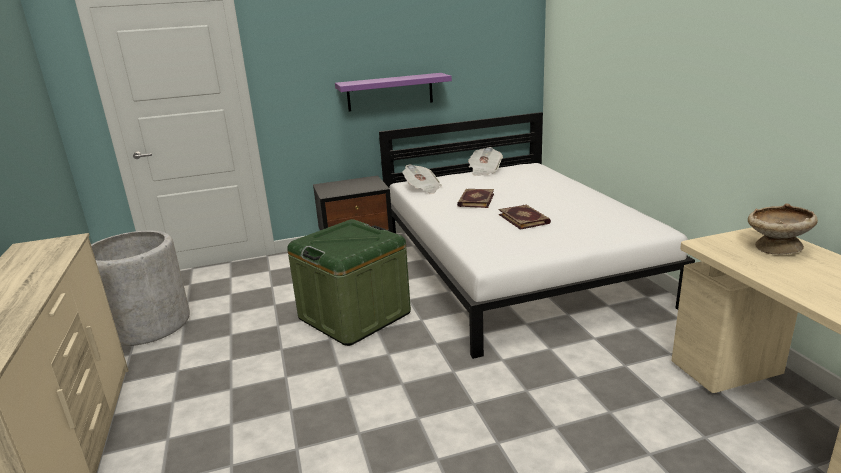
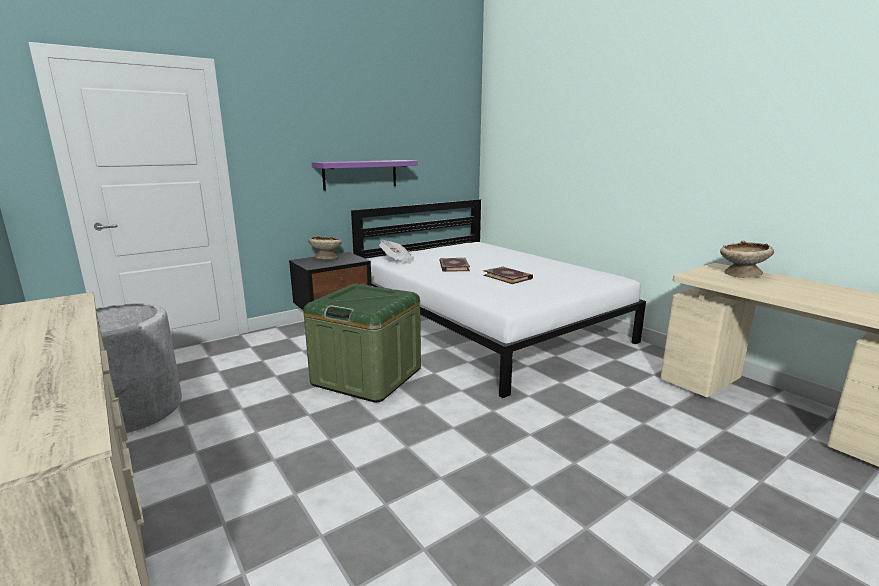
camera: 20 degrees left, 5 degrees down
(348, 184) = (326, 258): none -> beige bowl
(484, 171) = (440, 247): newspaper -> none

